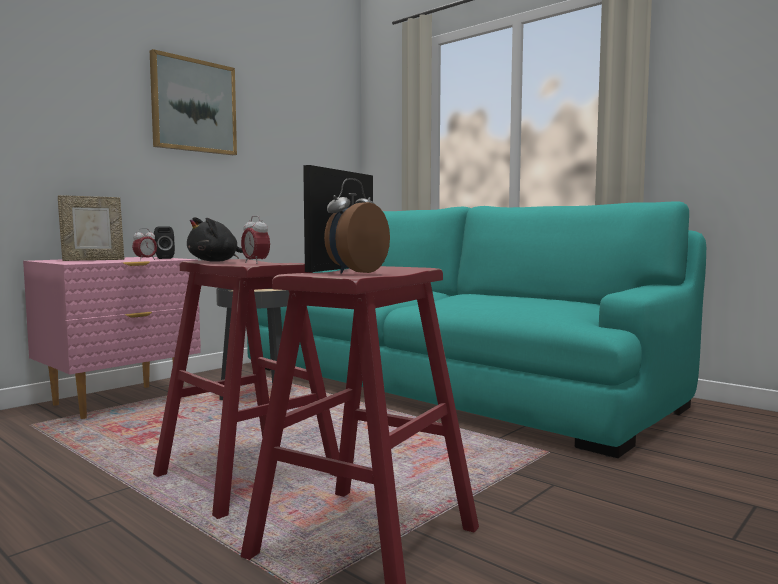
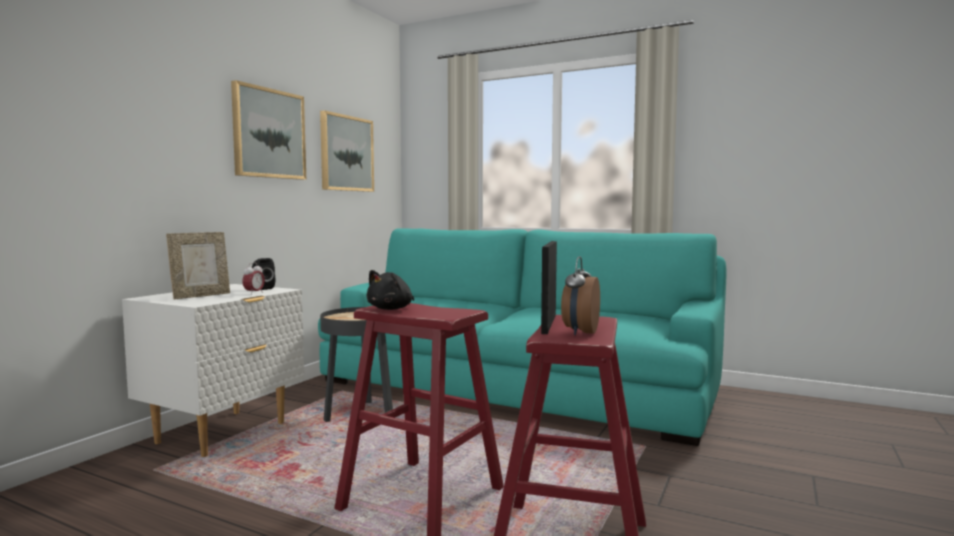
camera: 15 degrees left, 0 degrees up
(118, 401) = (223, 433): pink nightstand -> white nightstand
(255, 263) = (441, 313): alarm clock -> none
(289, 130) = (346, 153): none -> picture

